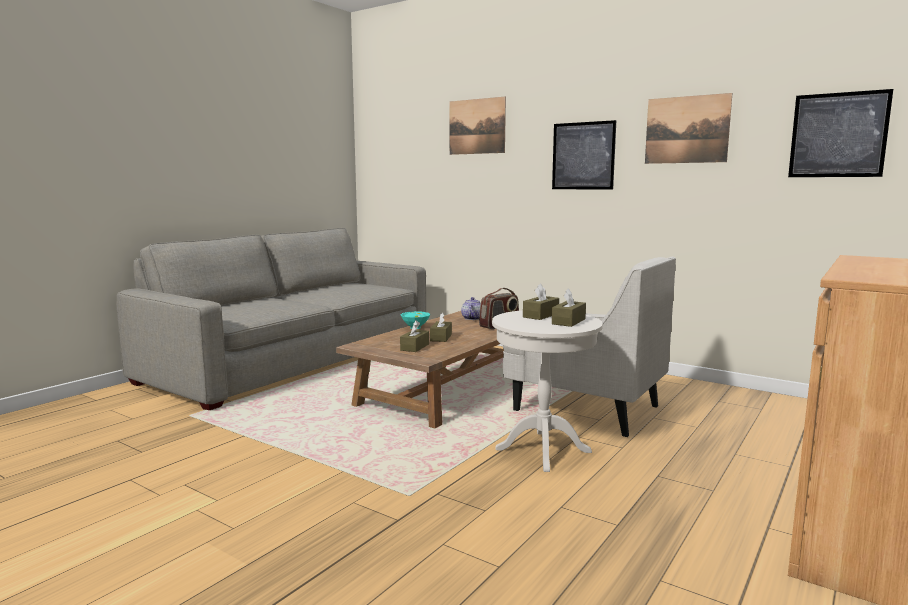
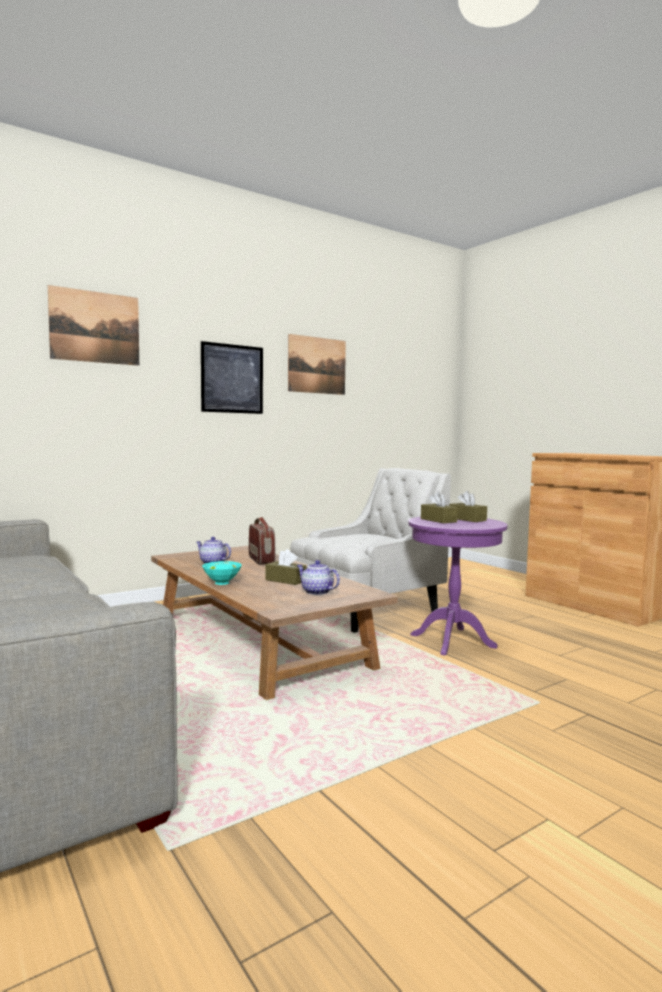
camera: 70 degrees left, 5 degrees down
(414, 347) = (316, 592): brown tissue box -> teapot
(543, 450) = (453, 641): white side table -> purple side table
(838, 135) = (400, 381): picture -> none

